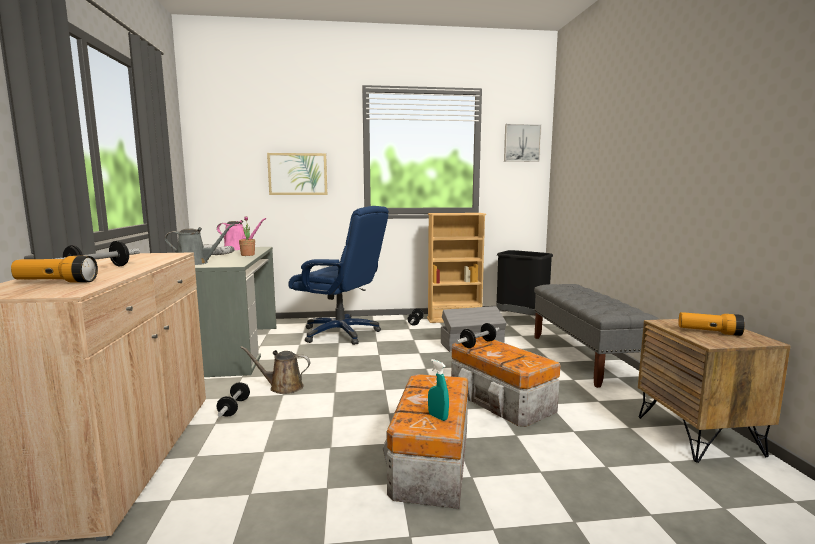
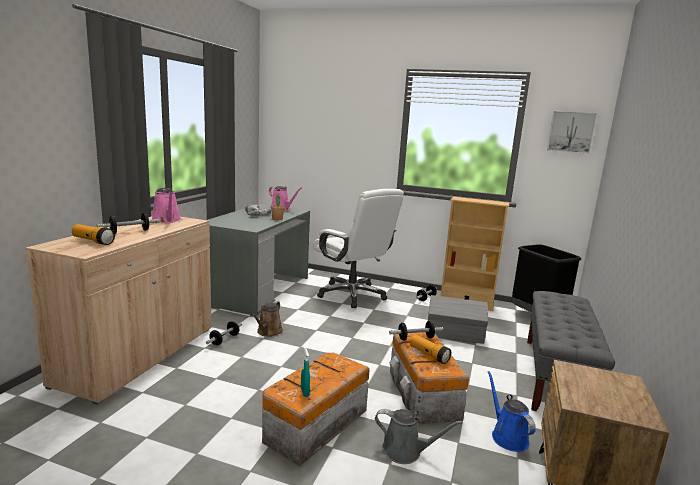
camera: 25 degrees right, 5 degrees up
(133, 257) = (167, 220): none -> pink watering can
(195, 263) = (231, 222): grey watering can -> grey watering can (405, 451)
(283, 387) = (268, 332): brown watering can -> brown watering can turned 105 degrees counterclockwise
(298, 174) = (343, 148): picture -> none
(341, 333) = (352, 295): blue office chair -> white office chair
(603, 413) = (507, 436): none -> blue watering can
(709, 332) = (598, 392): flashlight -> flashlight (429, 355)

